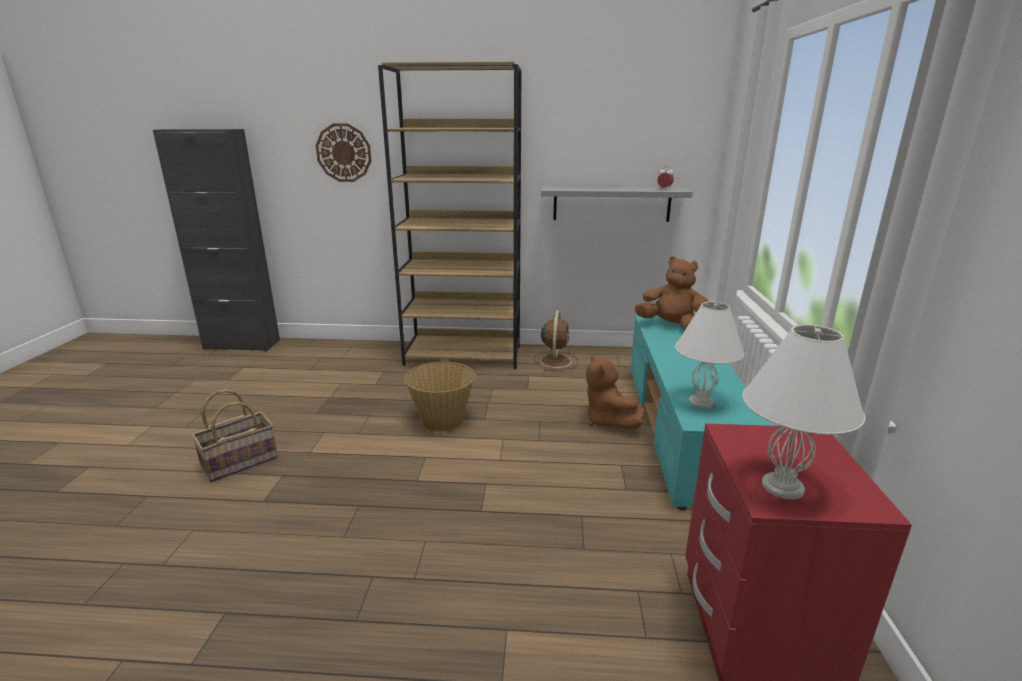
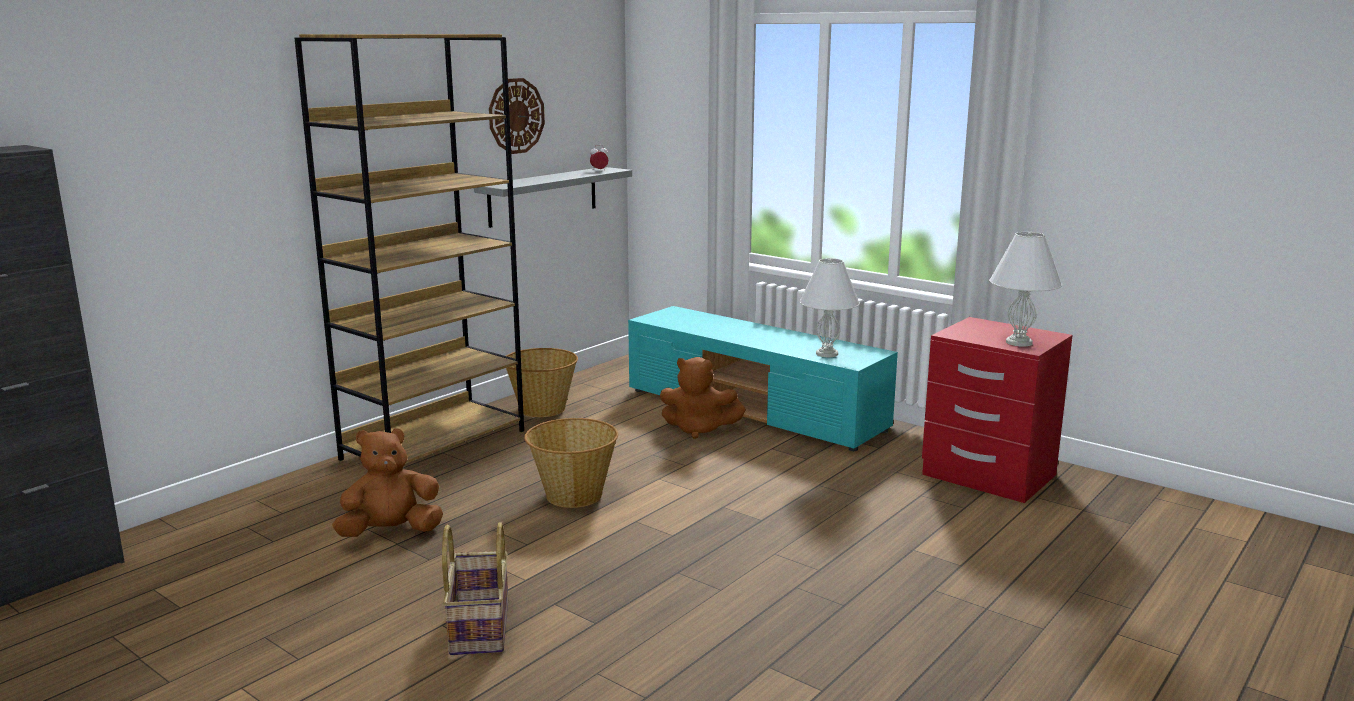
camera: 55 degrees left, 5 degrees down
(344, 153) = (207, 169): wall clock -> wall clock (516, 116)
(555, 361) = (541, 409): brown fan -> basket
(671, 326) = (677, 317): brown plush toy -> brown plush toy (391, 532)

